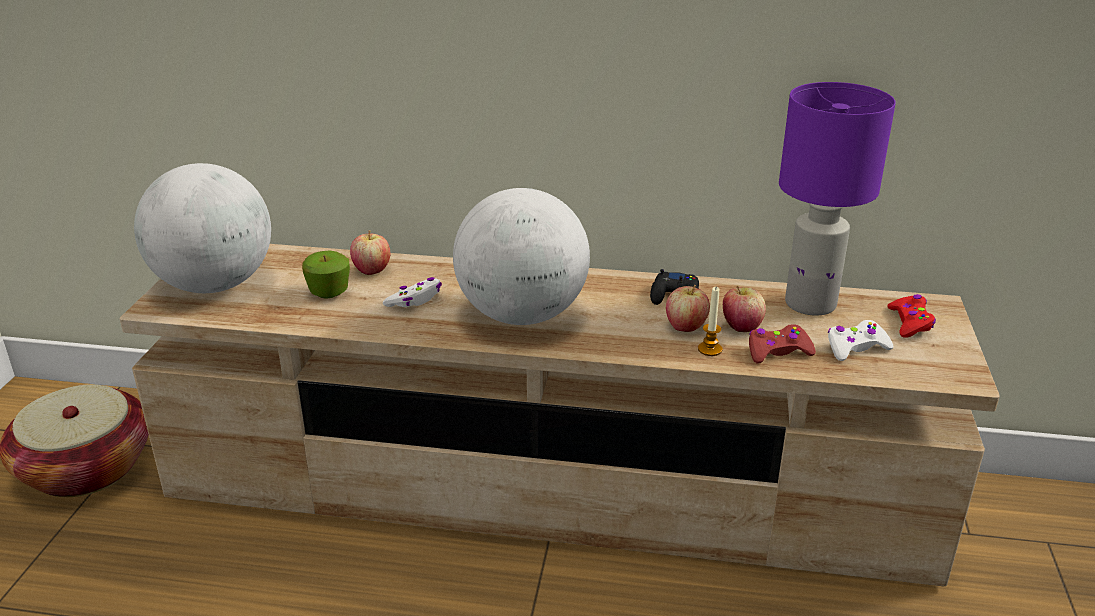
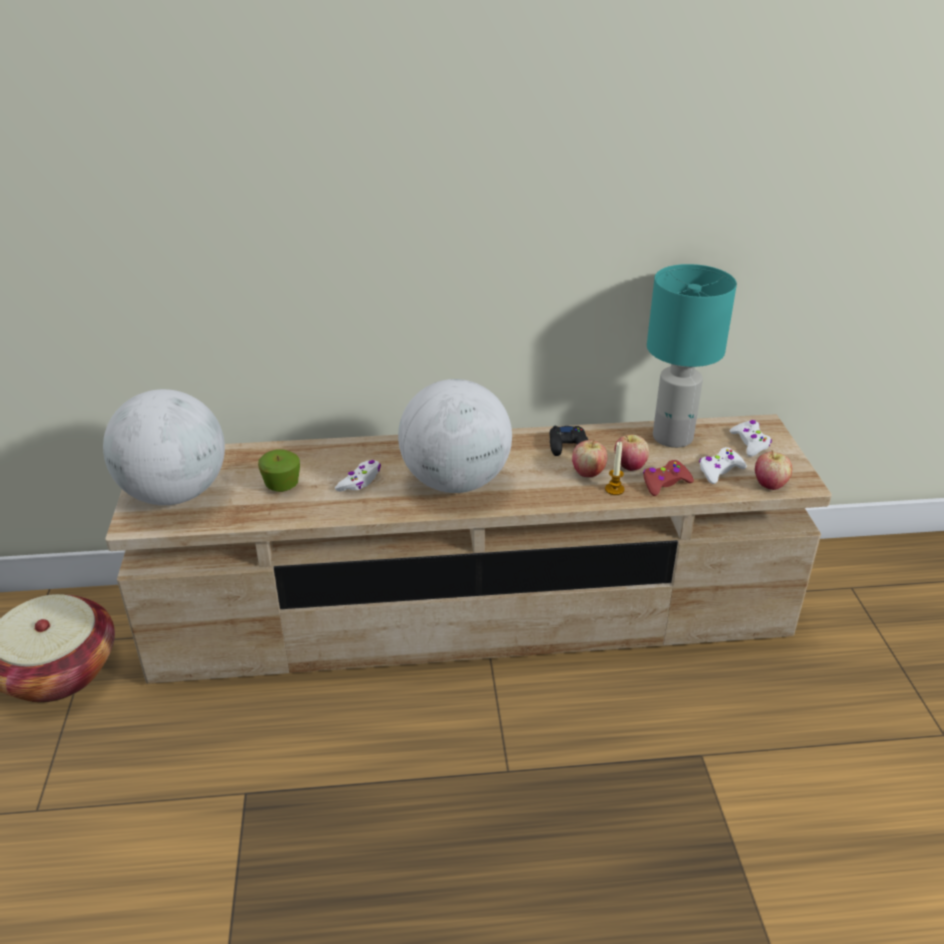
camera: 15 degrees left, 5 degrees up
(372, 270) = (308, 458): apple -> apple (770, 484)
(812, 304) = (674, 437): purple table lamp -> turquoise table lamp
(910, 323) = (750, 443): red game controller -> white game controller

